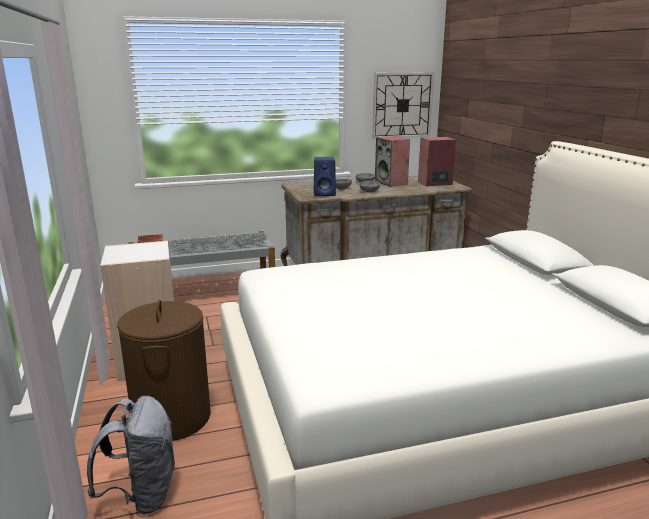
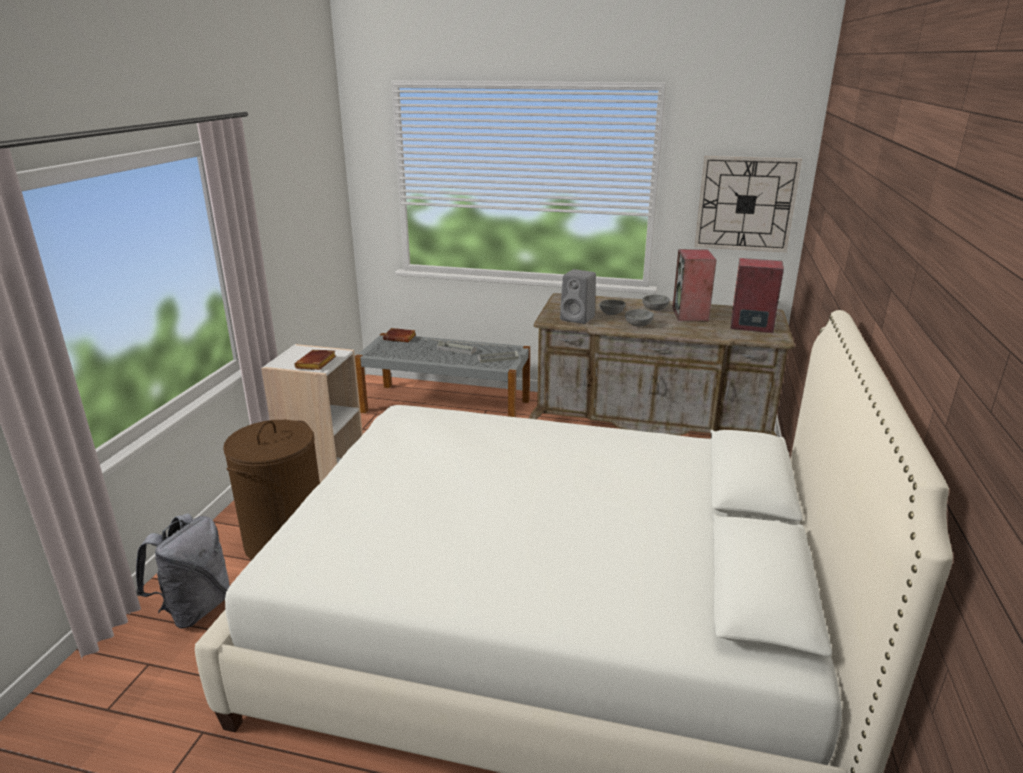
camera: 30 degrees right, 5 degrees up
(150, 254) = (316, 364): none -> brown book
(325, 194) = (578, 318): blue speaker -> grey speaker

